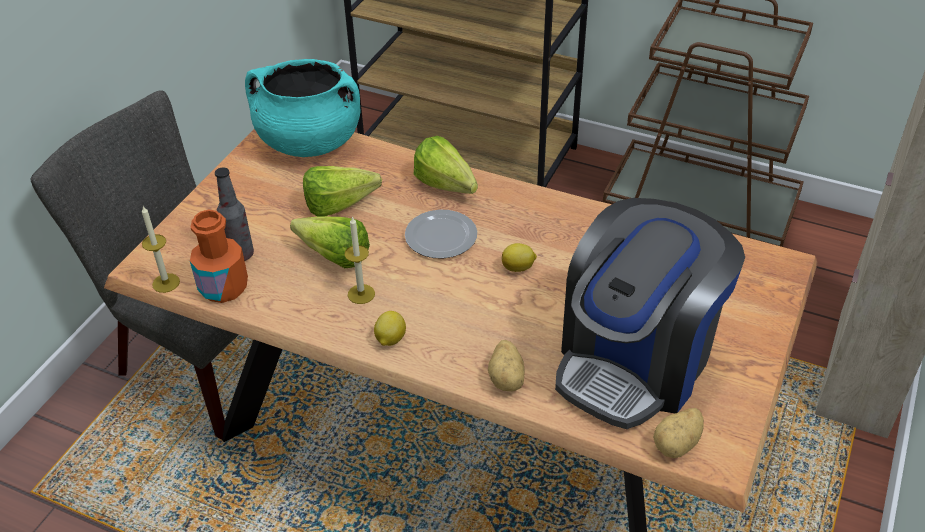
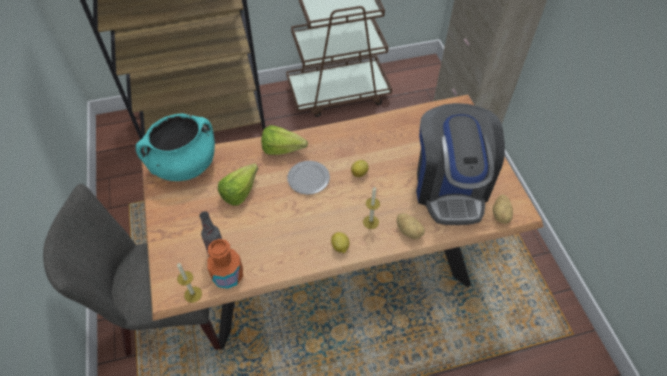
camera: 40 degrees left, 10 degrees up
(329, 254) = (263, 221): lettuce -> none
(361, 294) = (302, 233): candle -> candle (370, 222)

